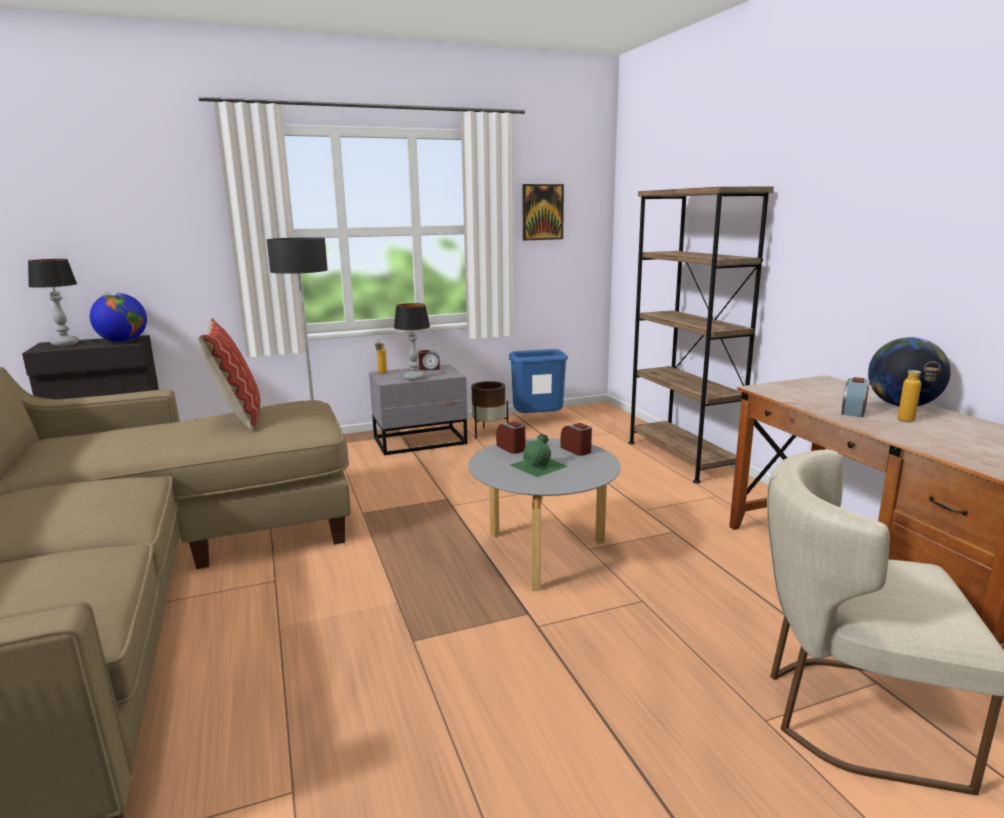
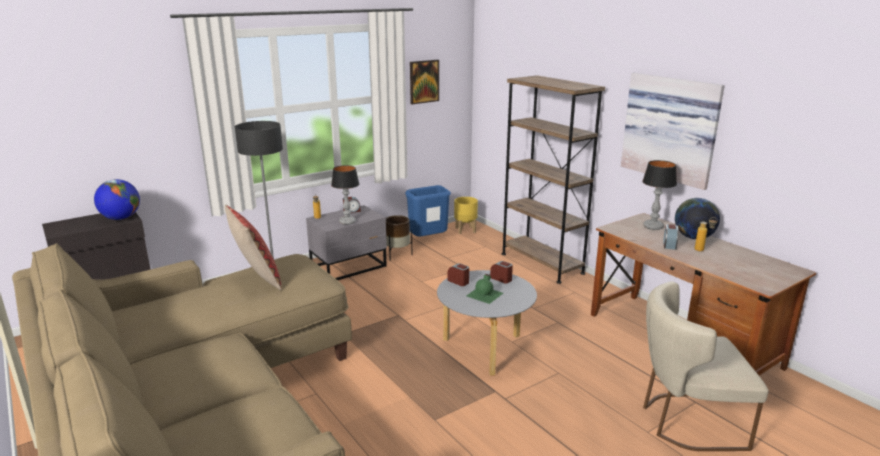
camera: 15 degrees left, 5 degrees up
(66, 344) = (71, 224): table lamp -> table lamp (653, 226)
(593, 414) = (465, 230): none -> yellow planter
(872, 233) = (671, 128): none -> picture

